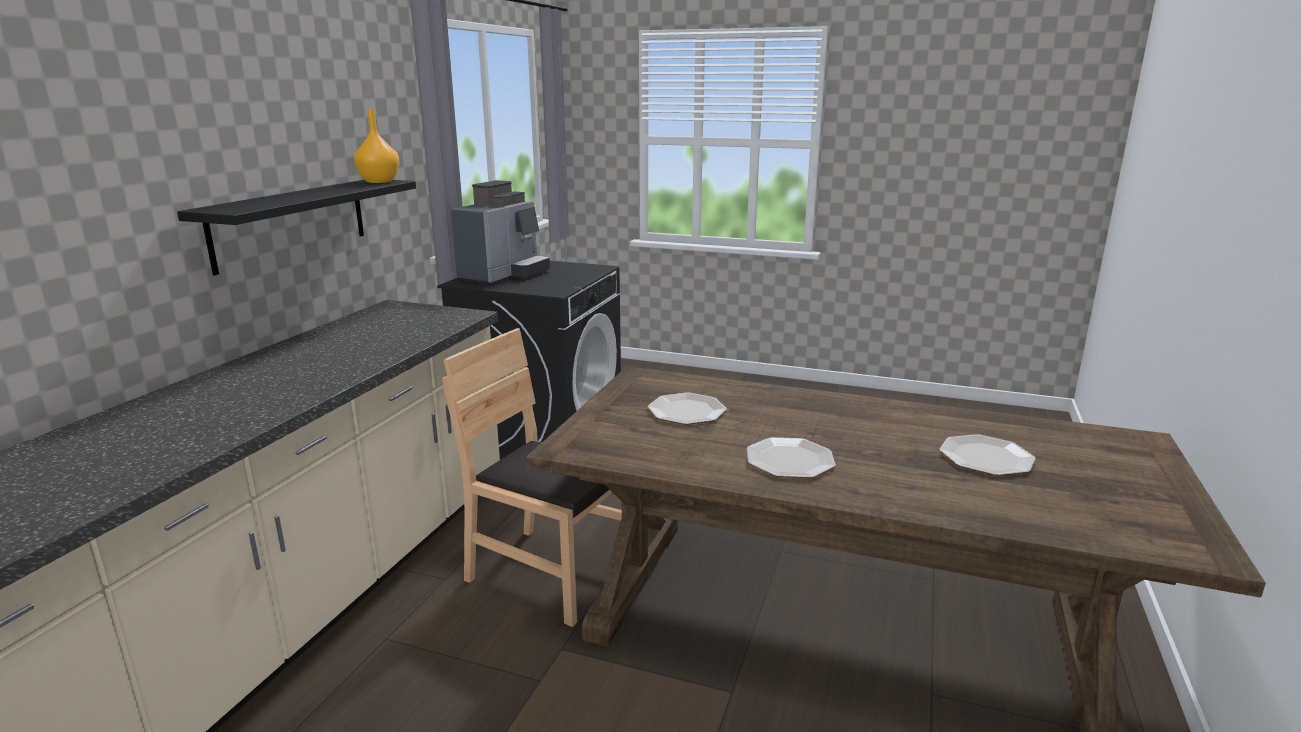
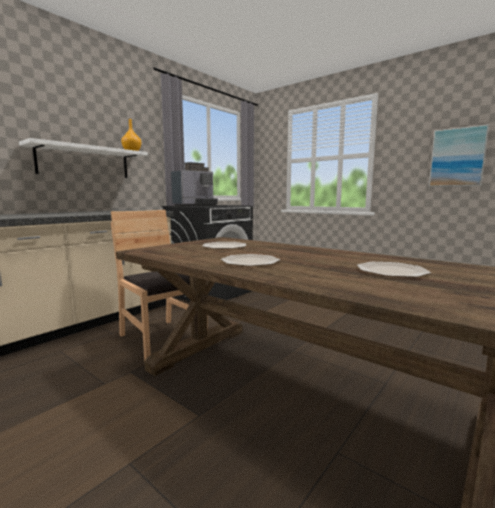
camera: 20 degrees right, 10 degrees down
(291, 223) = (84, 162): black shelf -> white shelf
(962, 165) = (457, 157): none -> picture

